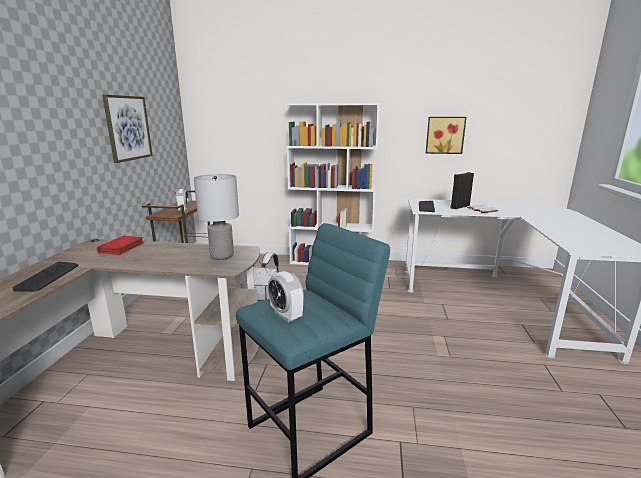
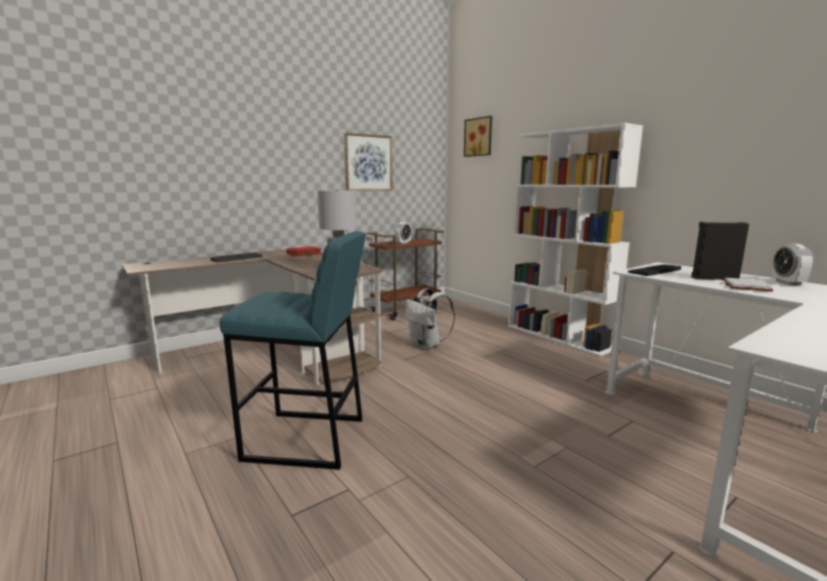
camera: 45 degrees right, 5 degrees down
(286, 315) = (267, 299): alarm clock -> alarm clock (788, 283)
(445, 135) = (748, 167): picture -> picture (479, 137)

